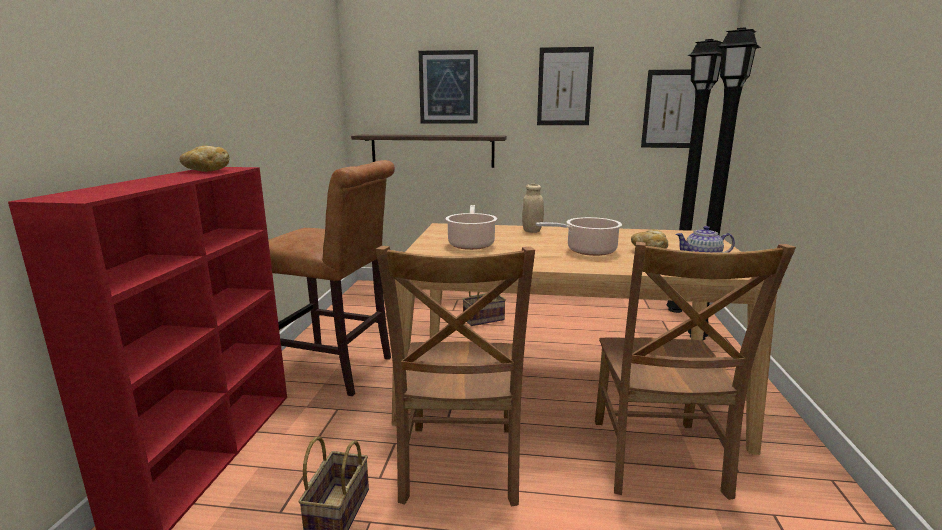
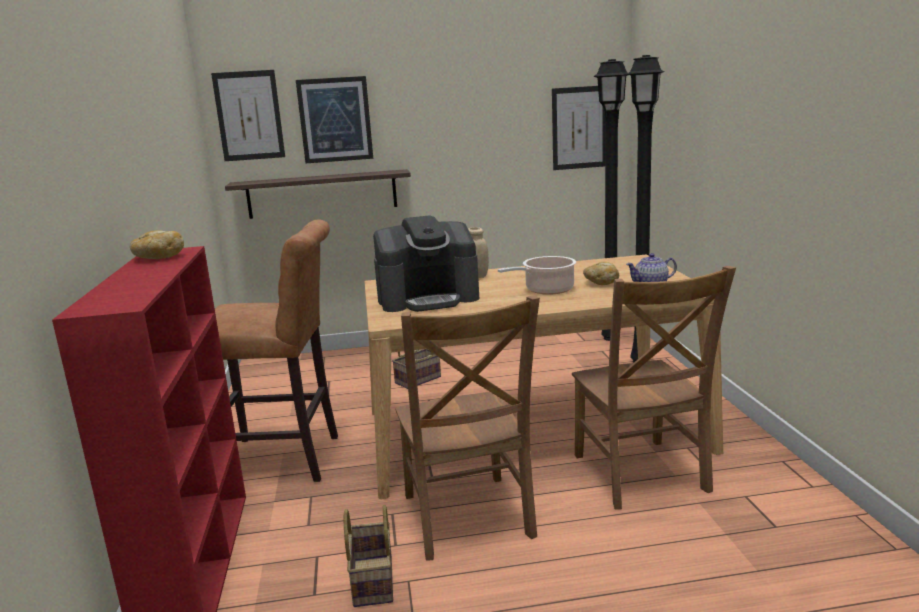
camera: 15 degrees left, 0 degrees up
(471, 244) = (428, 298): cooking pot -> coffee machine
(564, 87) = (466, 111): picture -> picture (249, 116)

